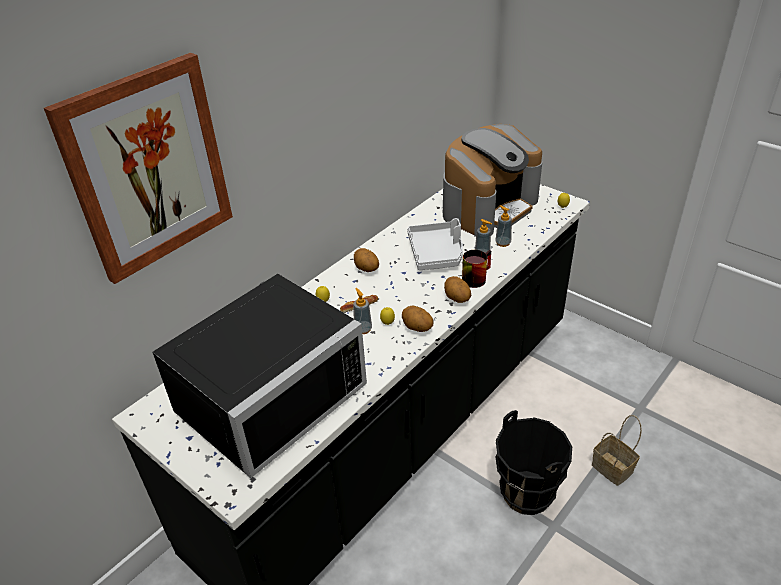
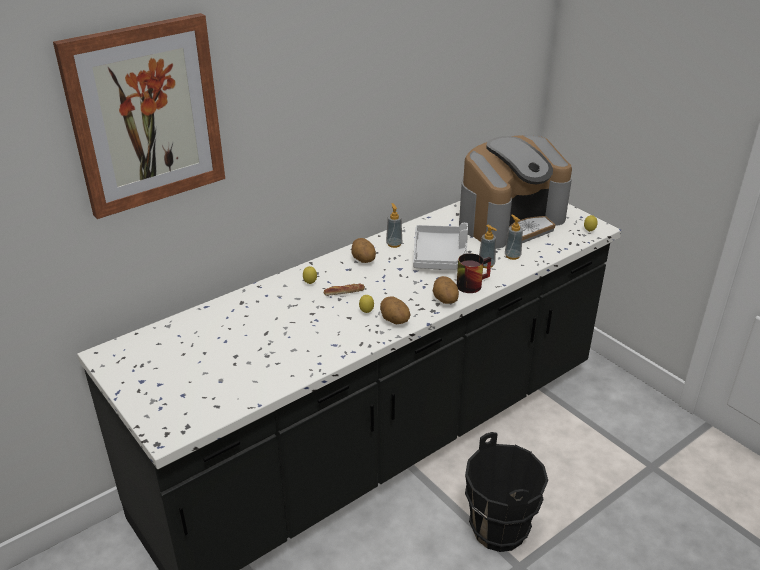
camera: 10 degrees right, 5 degrees down
(264, 394) = (224, 355): black microwave -> none
(363, 329) = (340, 313): soap dispenser -> soap dispenser (394, 244)
(613, 469) = (602, 523): basket -> none

